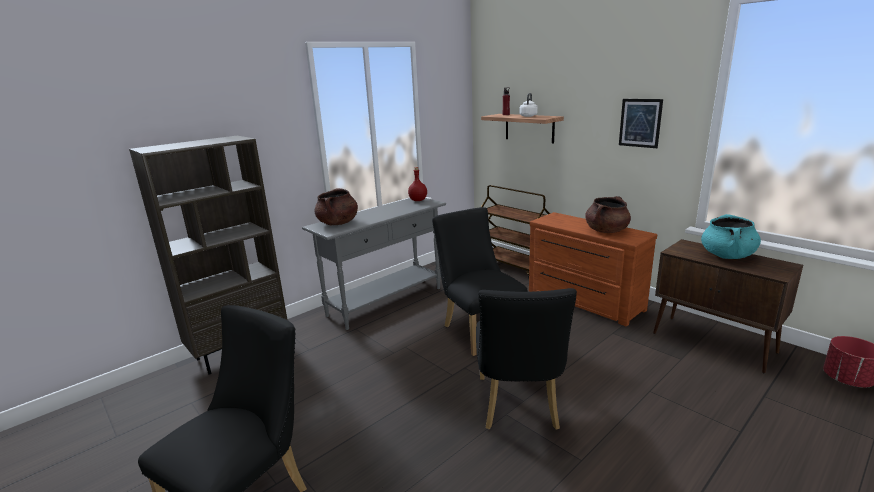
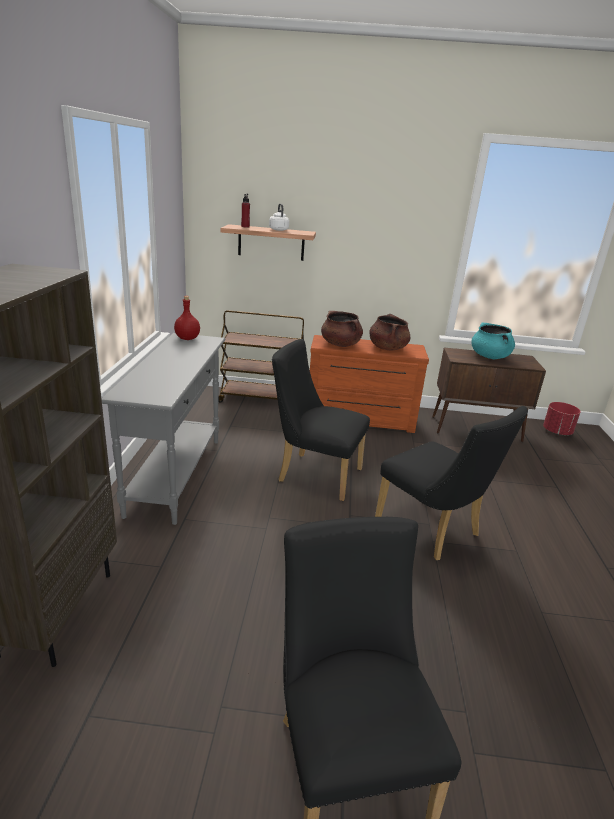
camera: 45 degrees left, 5 degrees up
(338, 223) = (145, 385): brown cooking pot -> brown cooking pot (340, 344)
(640, 123) = (399, 242): picture -> none

